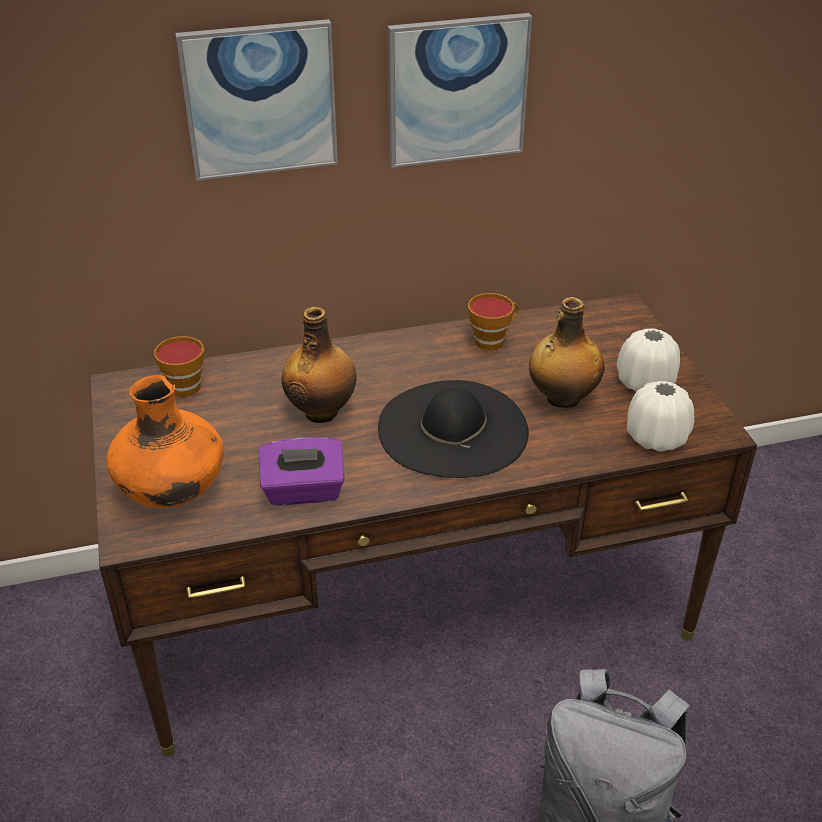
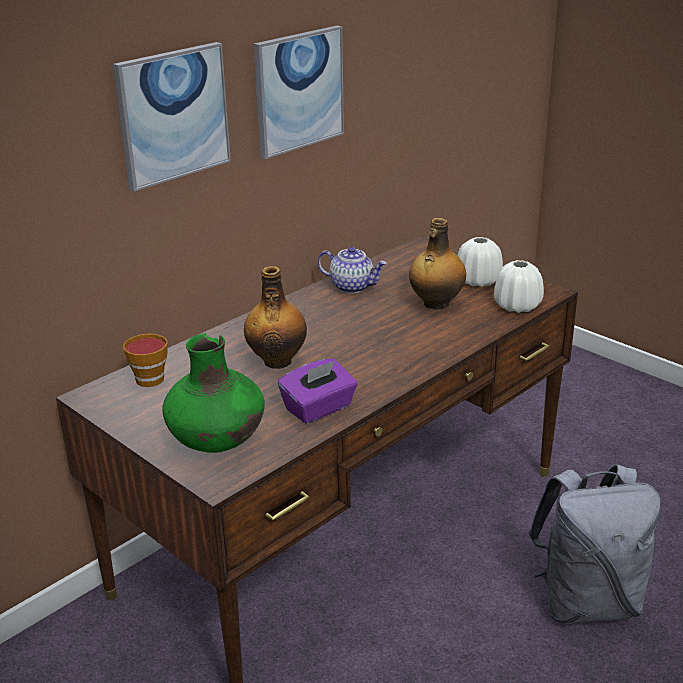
camera: 30 degrees left, 10 degrees down
(172, 491) = (217, 442): orange vase -> green vase
(452, 428) = (383, 341): black hat -> none
(492, 340) = (352, 286): cup -> teapot

